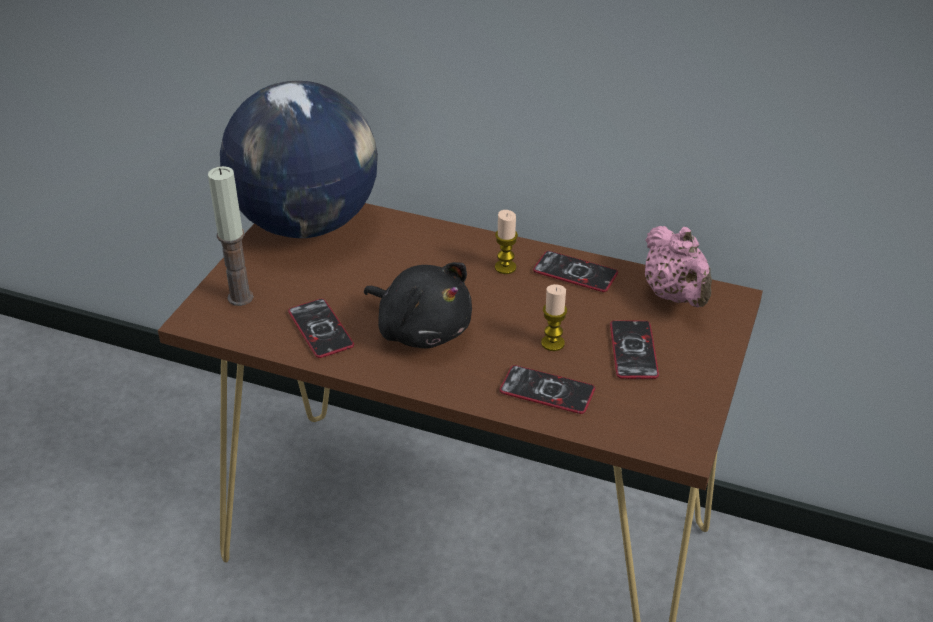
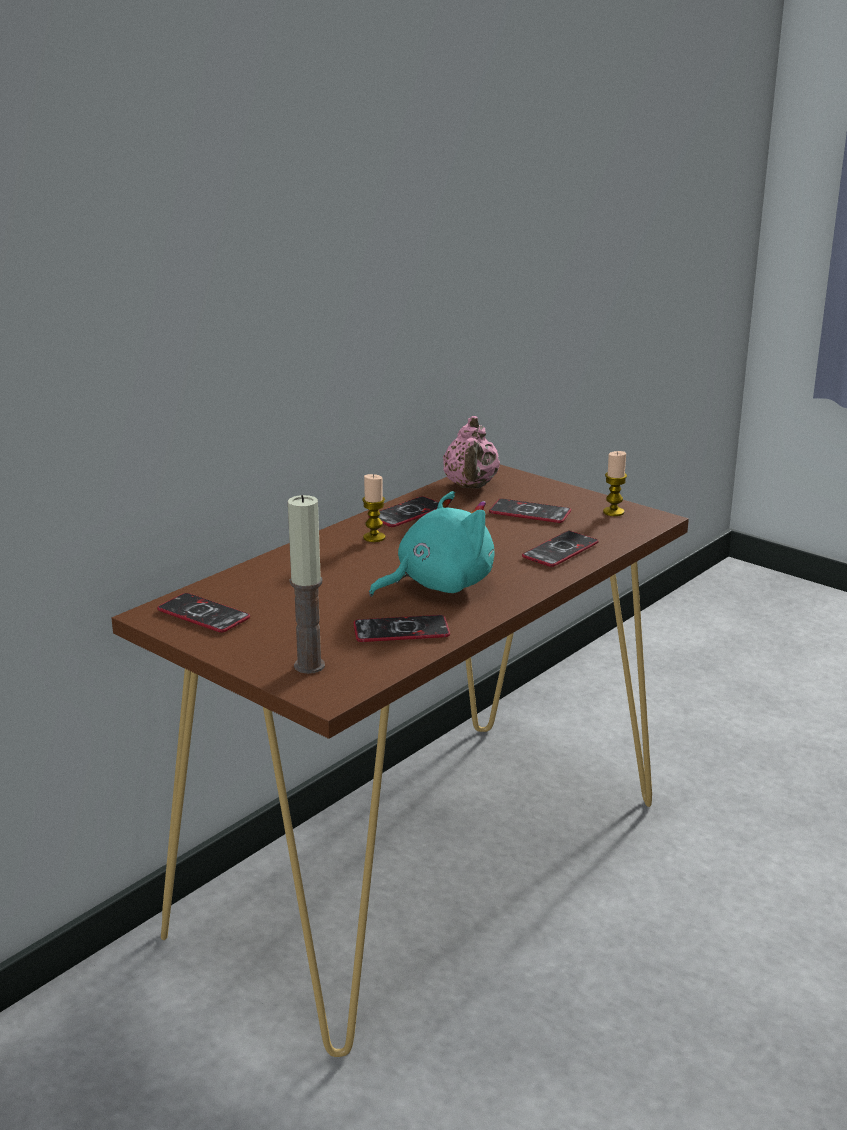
camera: 70 degrees left, 15 degrees down
(307, 223) = (203, 614): globe -> phone
(421, 329) = (438, 585): black plush toy -> turquoise plush toy
(552, 343) = (499, 538): candle -> candle (613, 512)
(675, 296) = (470, 486): pink teapot -> pink teapot turned 90 degrees clockwise

